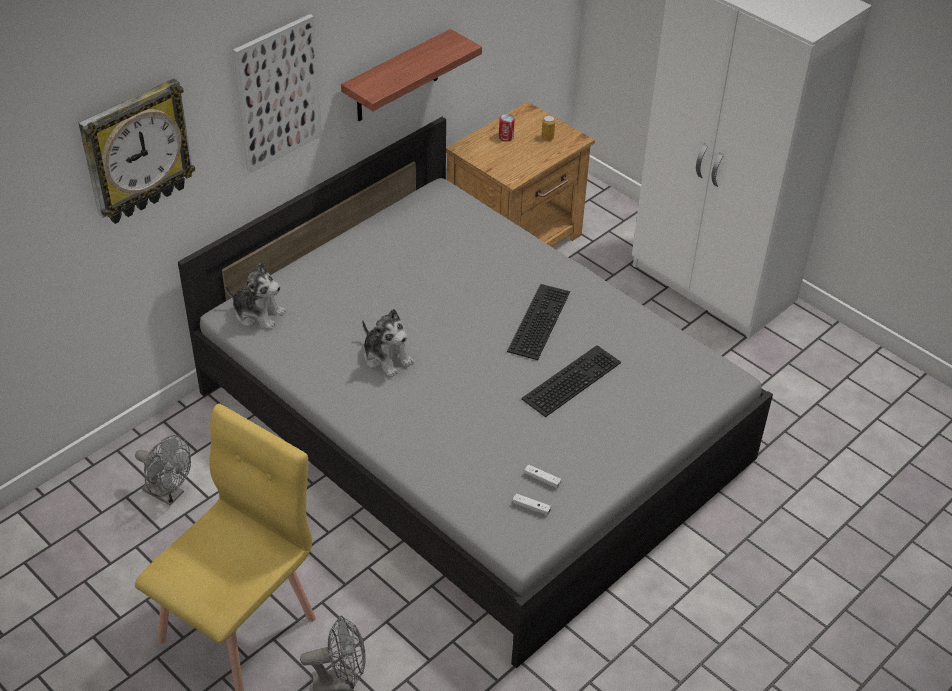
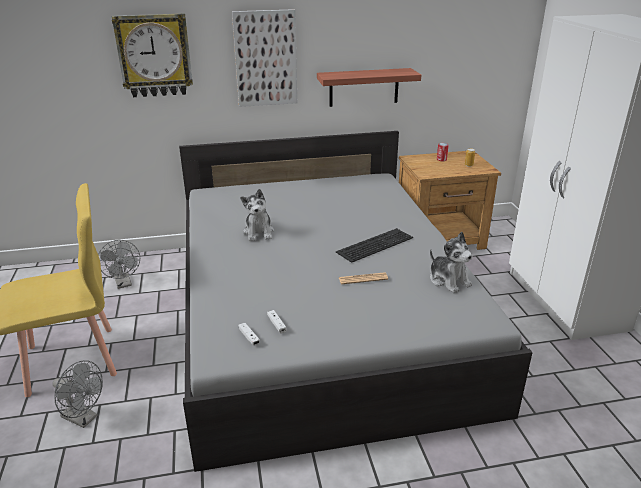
camera: 35 degrees right, 15 degrees down
(258, 314) = (217, 195): plush toy -> plush toy (448, 280)
(571, 379) = (363, 279): keyboard -> newspaper

